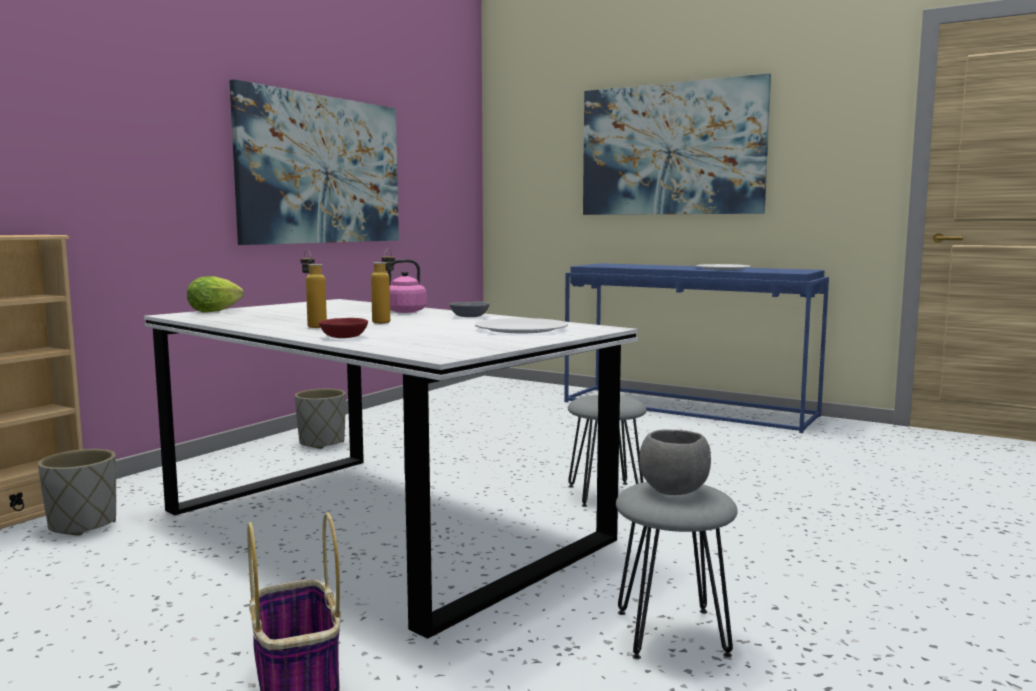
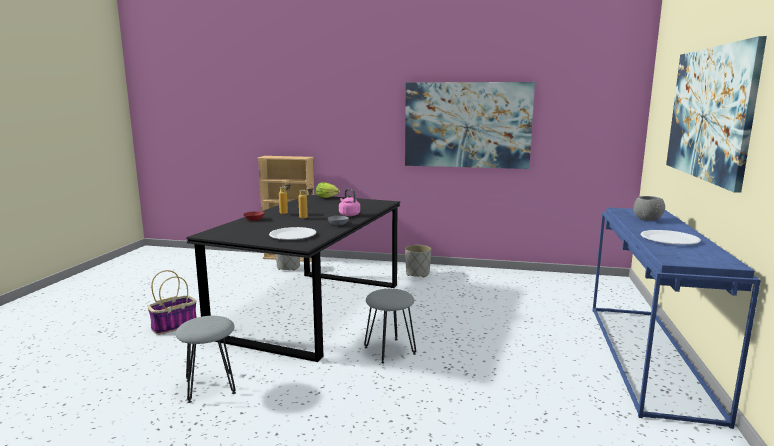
camera: 70 degrees right, 5 degrees up
(382, 524) = (313, 309): white dining table -> black dining table
(673, 490) = (208, 322): grey bowl -> grey bowl (647, 219)

